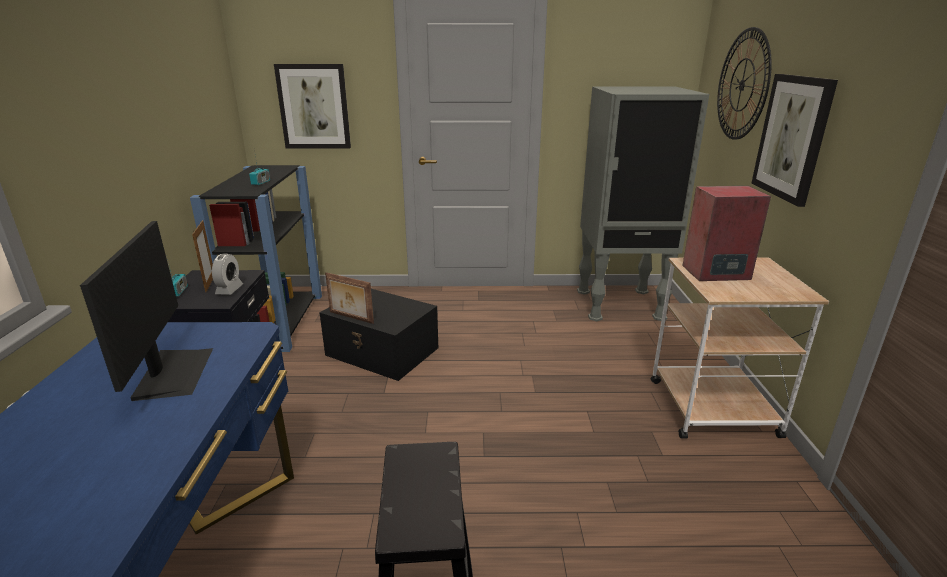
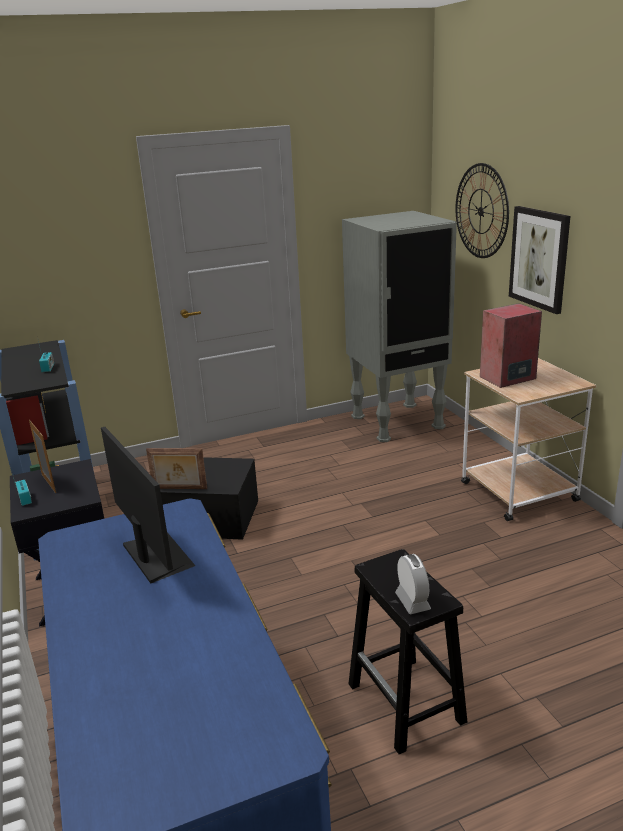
camera: 20 degrees left, 0 degrees up
(229, 289) = (78, 485): alarm clock -> alarm clock (412, 601)
(314, 107) = (60, 273): picture -> none

